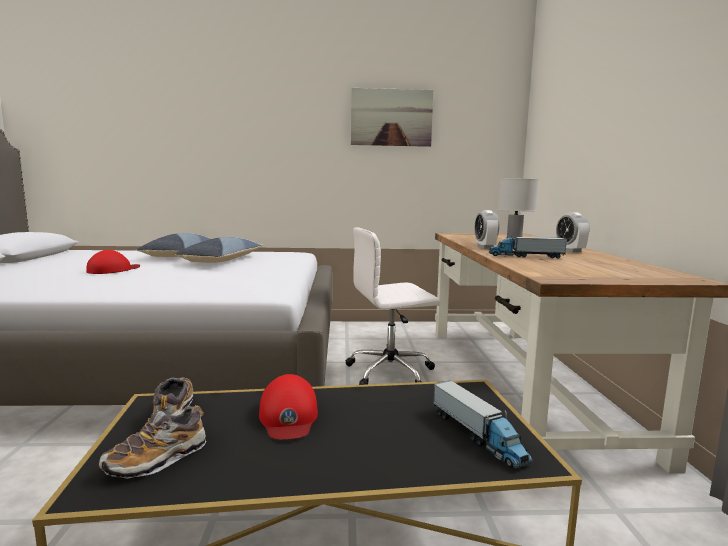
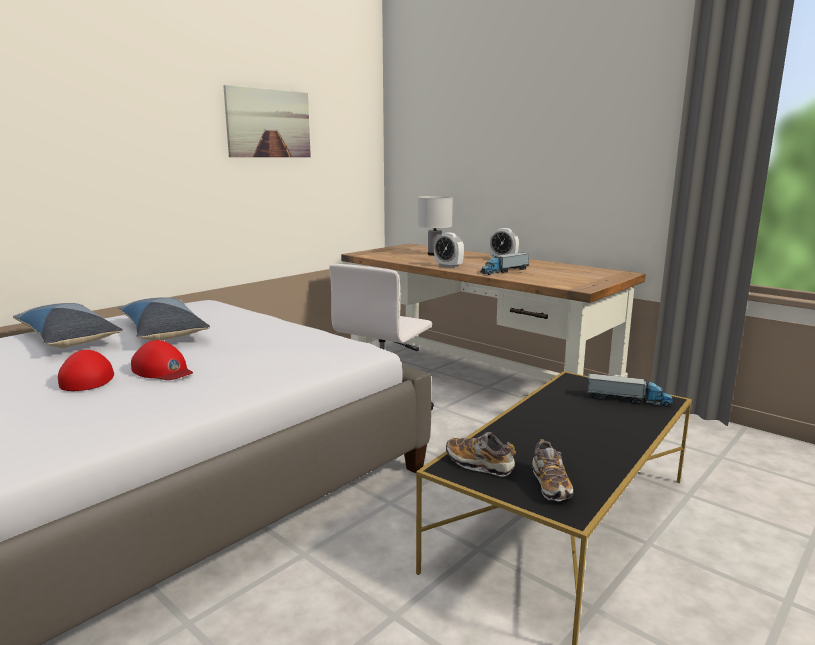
camera: 45 degrees left, 5 degrees up
(288, 416) = (539, 433): red cap -> red cap (163, 370)

